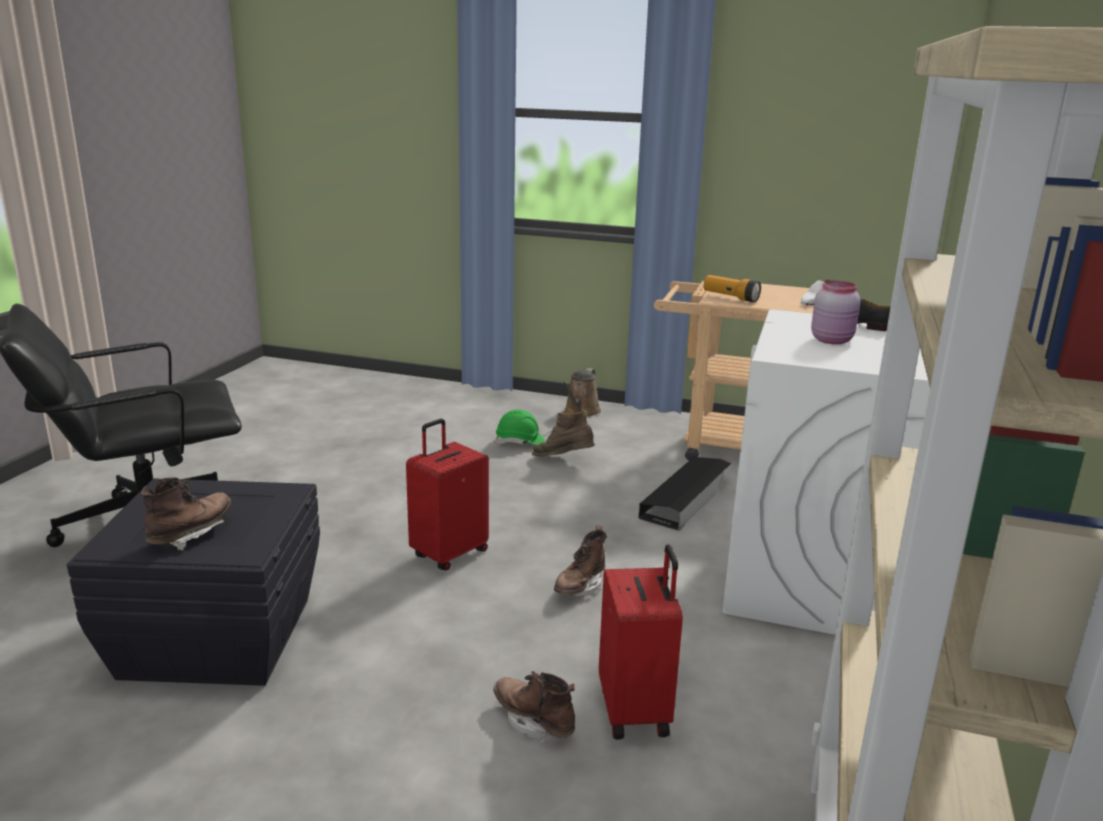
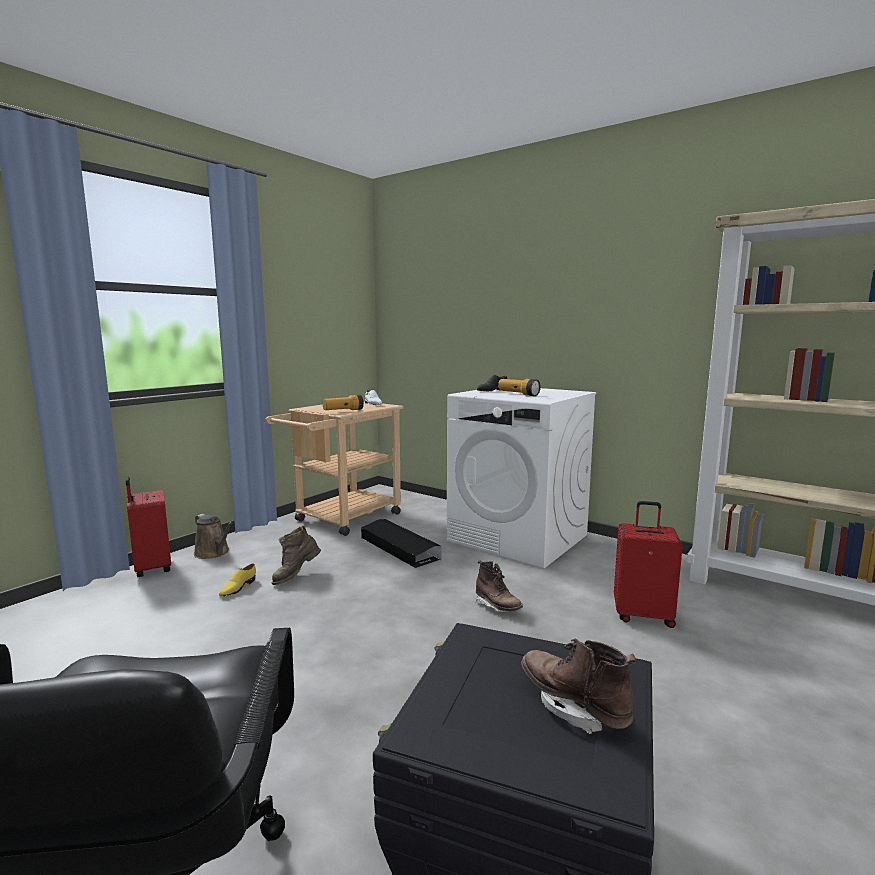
camera: 70 degrees left, 10 degrees down
(448, 553) = (418, 656): red suitcase -> red suitcase (152, 568)
(520, 442) = (238, 588): green hard hat -> yellow shoe
(533, 721) = (658, 653): brown boot -> none
(832, 340) = (518, 394): pink jar -> flashlight

